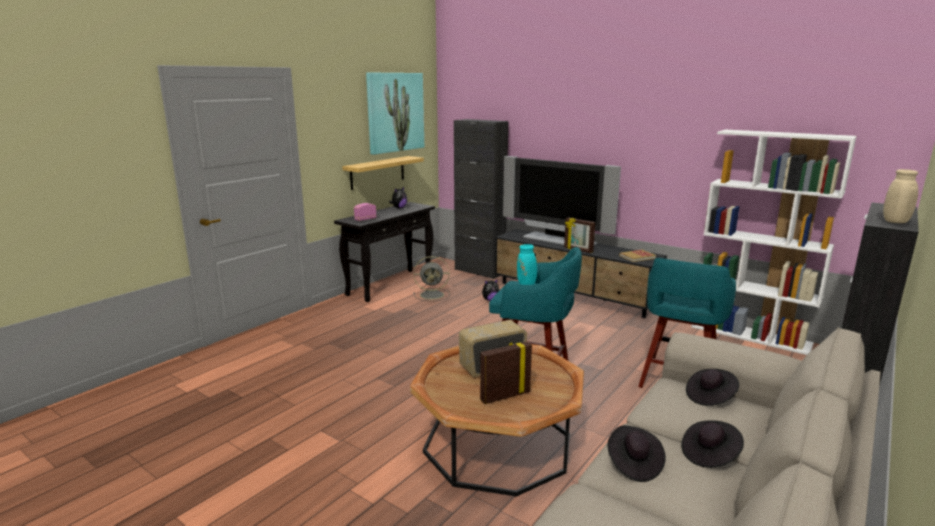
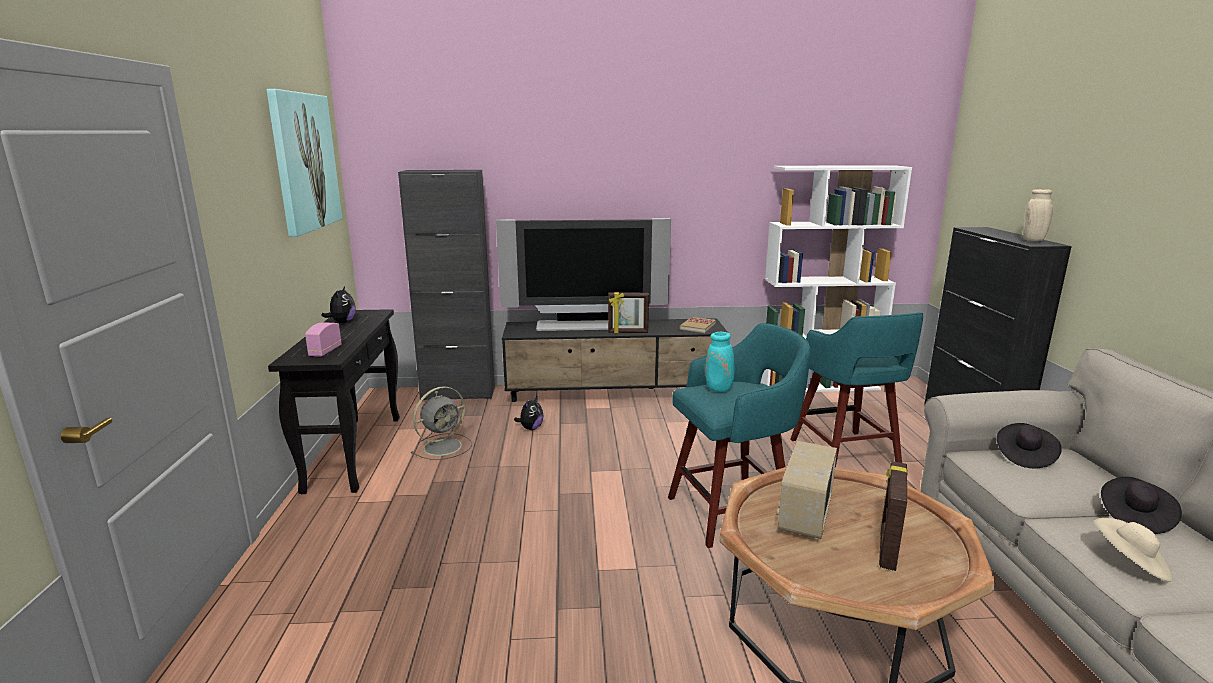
camera: 40 degrees left, 0 degrees up
(377, 172) = (299, 268): shelf -> none
(633, 464) = (1130, 563): black hat -> beige hat

